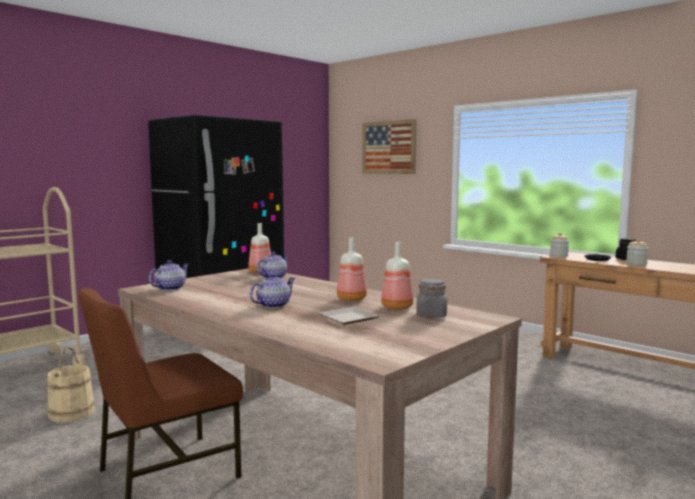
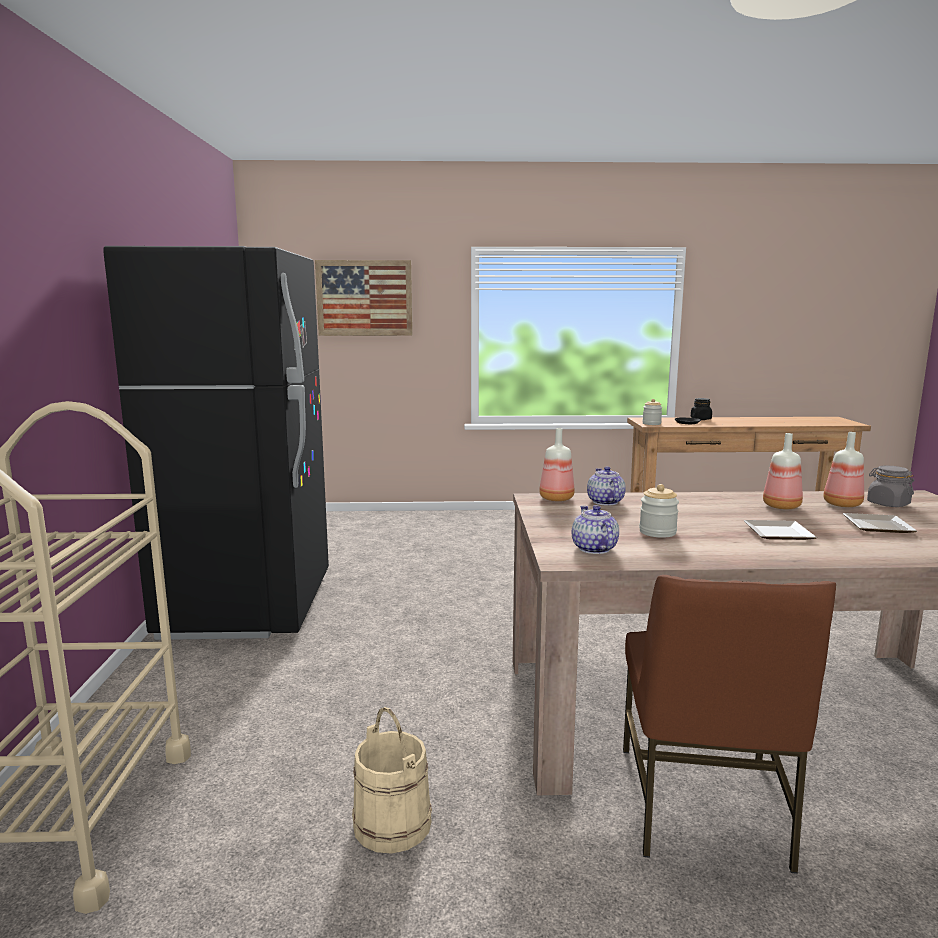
camera: 45 degrees left, 5 degrees up
(273, 305) = (777, 534): teapot -> plate
(636, 264) = (726, 423): jar -> jar (657, 532)

